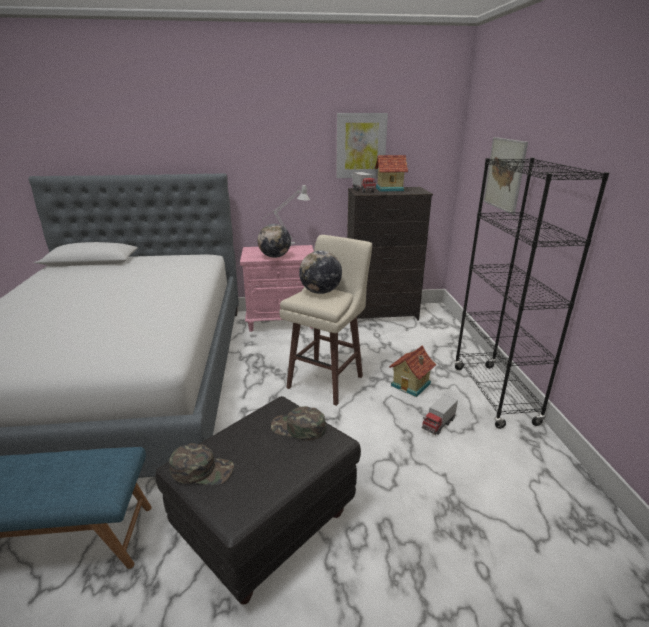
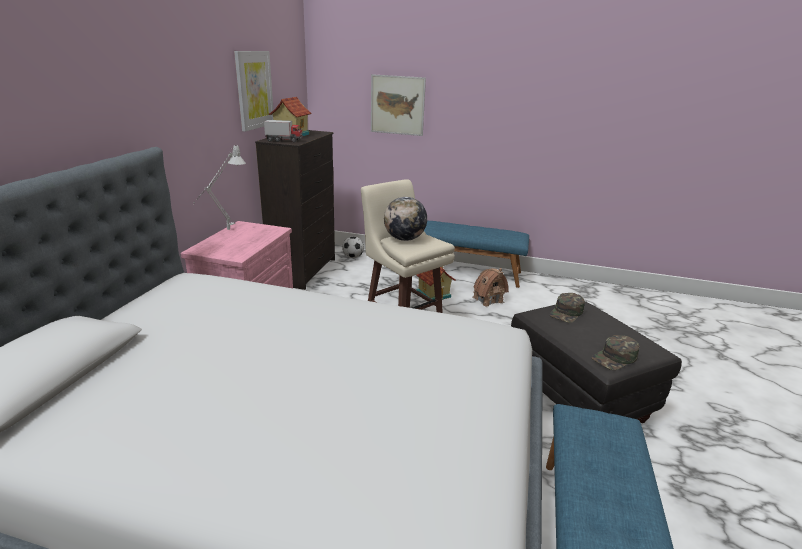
camera: 70 degrees left, 0 degrees up
(202, 470) = (615, 358): green cap -> green cap turned 150 degrees counterclockwise
(275, 256) = (254, 242): globe -> none
(436, 326) = (353, 257): none -> football
(438, 424) = (488, 300): toy truck -> toy house
(494, 395) = (464, 271): black bookcase -> blue bench

